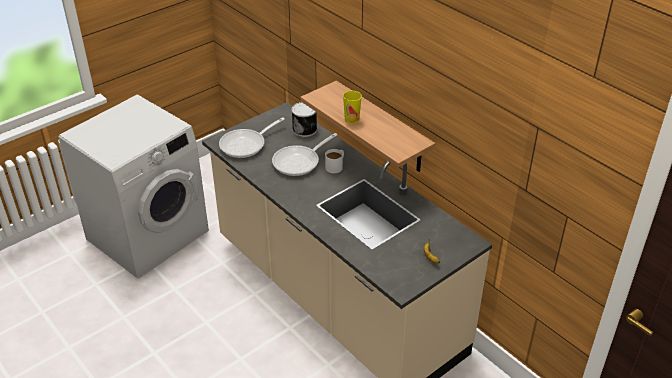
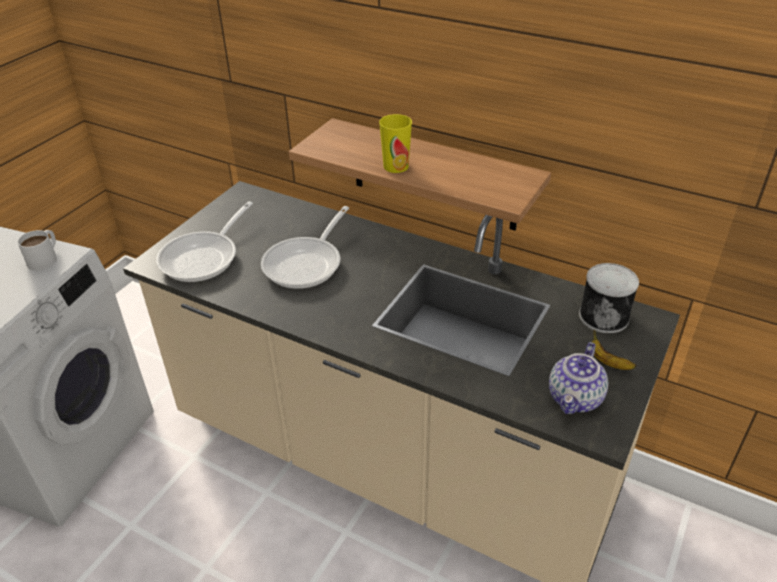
camera: 20 degrees left, 0 degrees up
(305, 129) = (289, 213): can -> can (604, 315)
(336, 166) = (368, 255): white mug -> white mug (45, 258)
(399, 269) = (575, 398): none -> teapot

